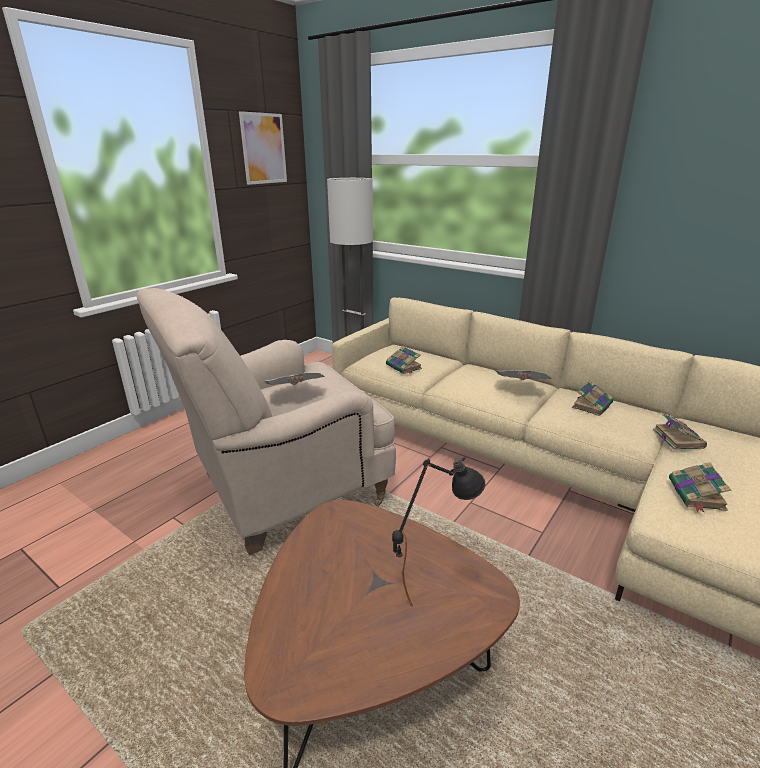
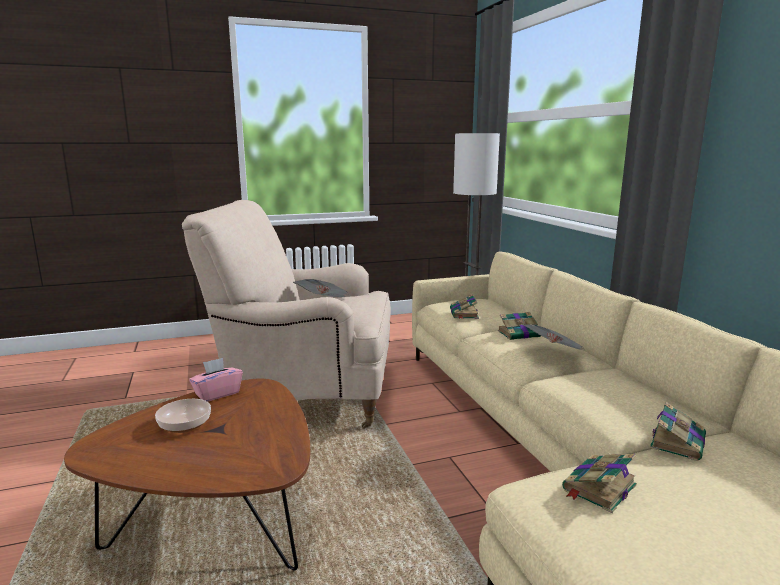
camera: 35 degrees right, 10 degrees down
(263, 148) = (425, 111): picture -> none
(310, 541) = (217, 394): none -> pink tissue box
(338, 594) = (186, 424): none -> bowl
(433, 583) = (249, 445): black table lamp -> none
(592, 405) = (613, 385): book -> book (520, 334)

